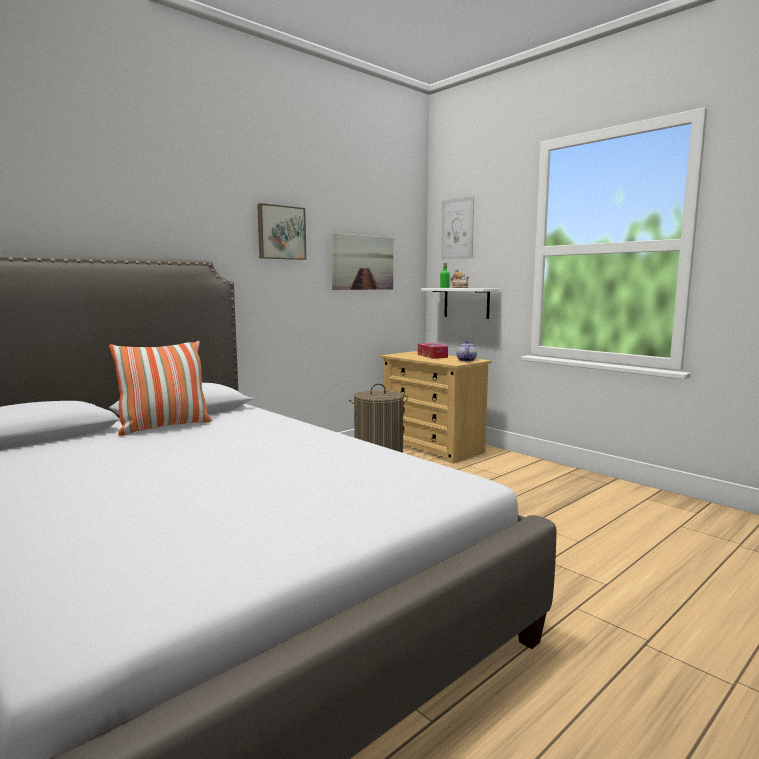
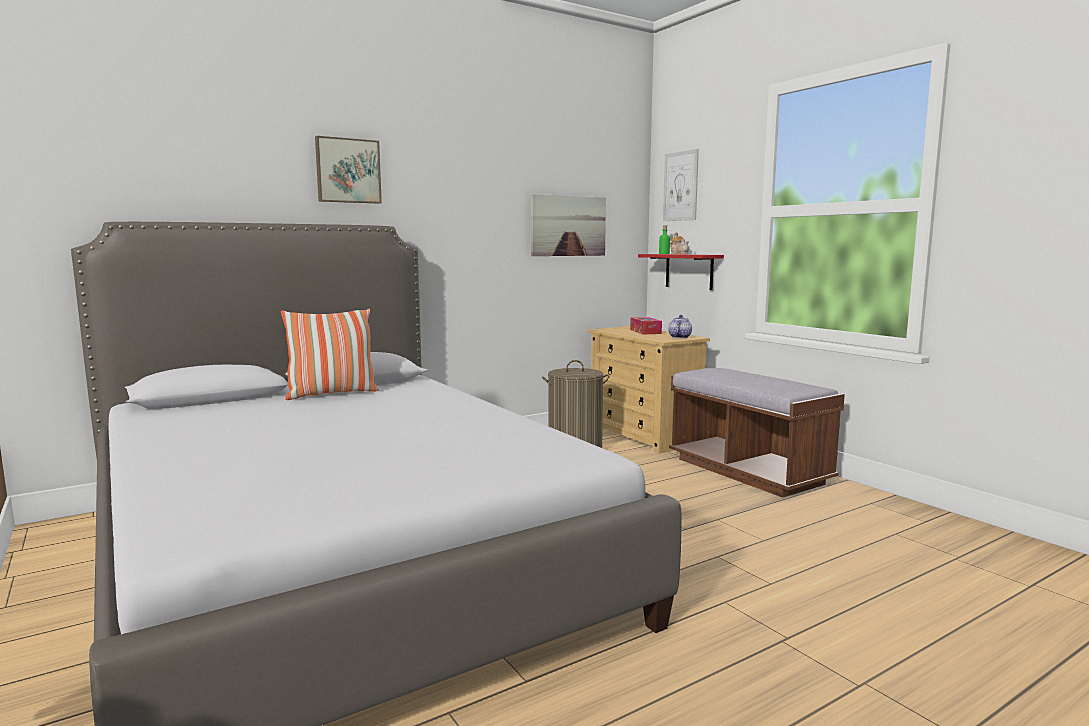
camera: 10 degrees right, 0 degrees up
(280, 232) = (473, 195): picture -> picture (348, 171)
(466, 303) = (689, 271): white shelf -> red shelf
(534, 475) = (747, 471): none -> brown bench

